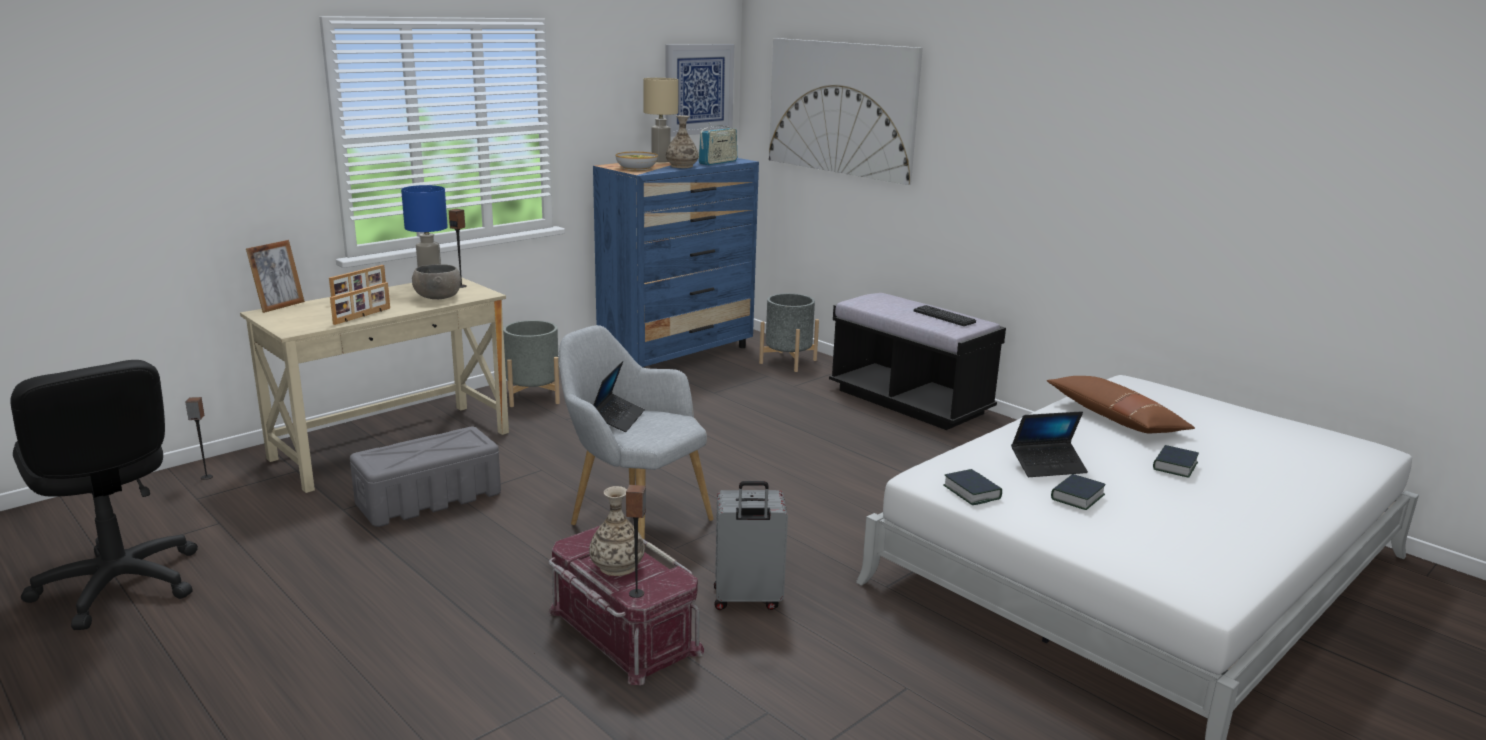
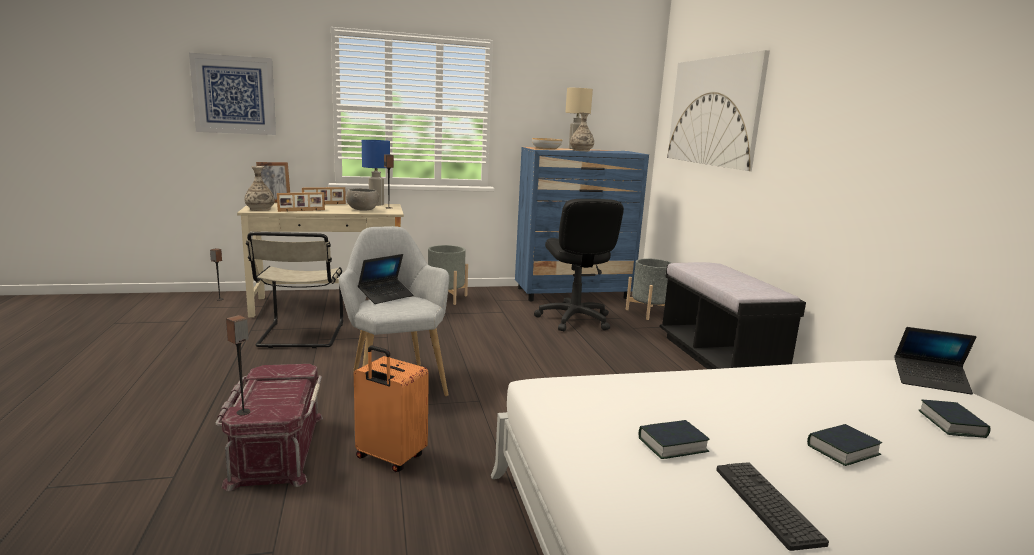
camera: 30 degrees right, 5 degrees down
(119, 585) = (96, 337): black office chair -> black office chair (574, 319)
(428, 499) = (300, 336): grey storage box -> beige chair
(617, 566) = (268, 391): vase -> vase (260, 209)
(698, 89) = (620, 102): picture -> picture (234, 95)
(718, 162) = (615, 152): radio -> none
(747, 599) = (389, 458): grey suitcase -> orange suitcase
(944, 316) = (747, 283): keyboard -> keyboard (767, 504)
(971, 492) = (566, 409): book -> book (951, 424)
(1048, 466) = (682, 410): laptop -> laptop (930, 381)
(1115, 418) = (831, 391): brown pillow -> none

